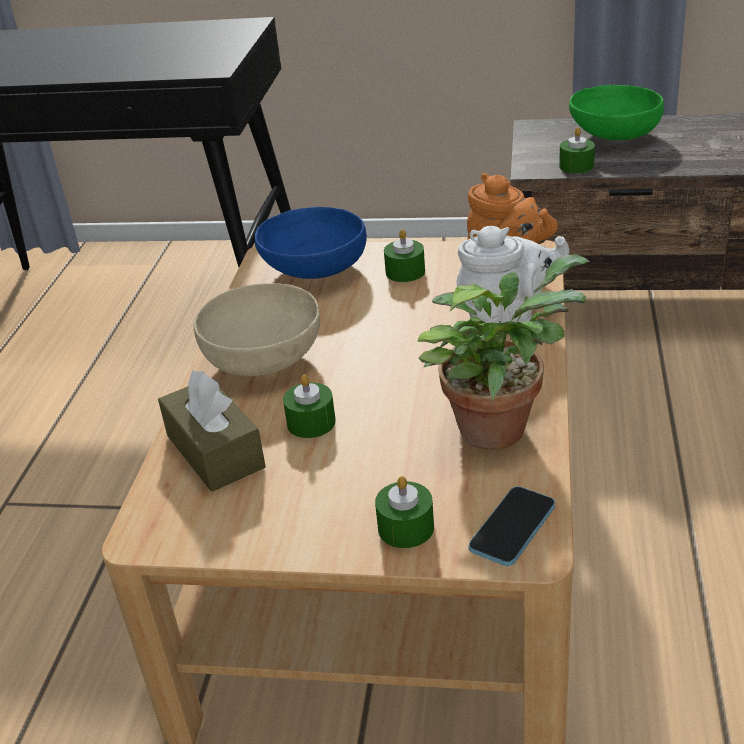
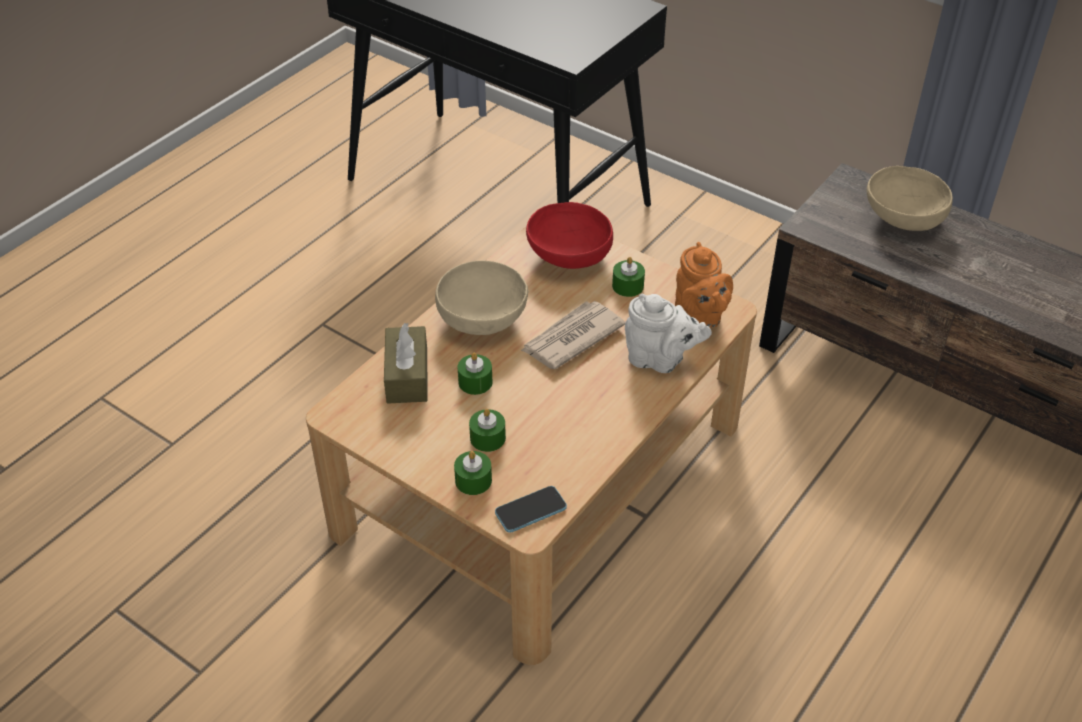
camera: 25 degrees right, 10 degrees up
(313, 271) = (568, 256): blue bowl -> red bowl
(387, 337) = (571, 338): none -> newspaper
(497, 425) = (582, 439): potted plant -> none
(576, 166) = (841, 238): green candle -> green candle (487, 438)
(613, 136) = (902, 218): green bowl -> beige bowl

